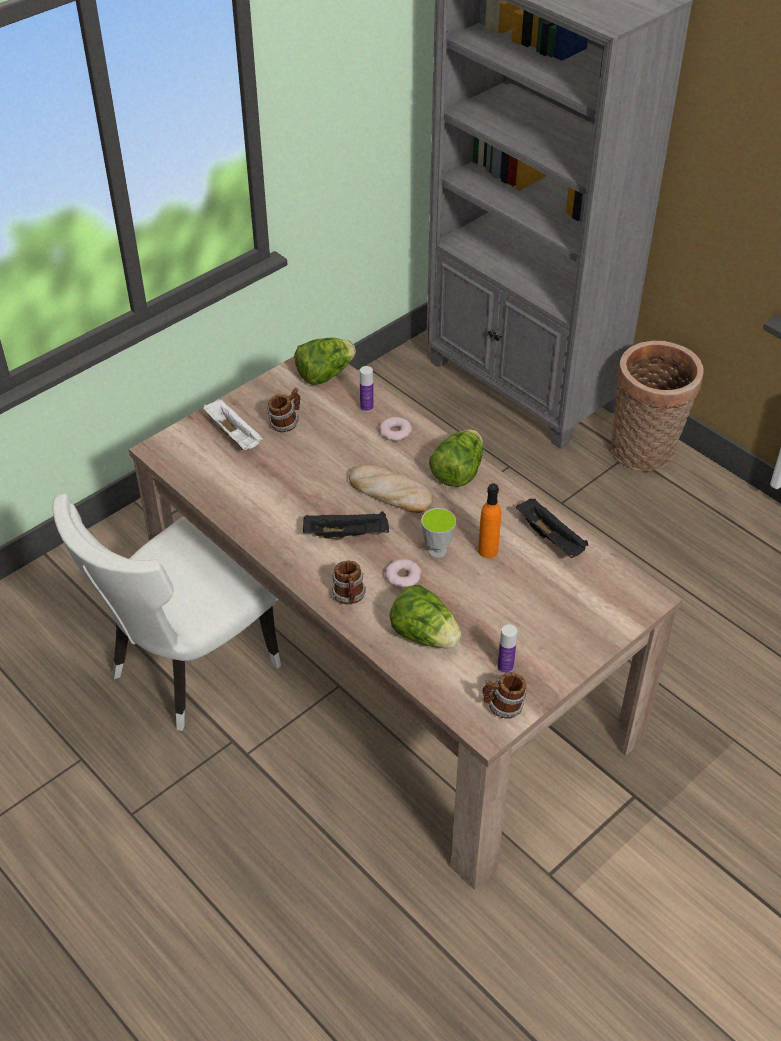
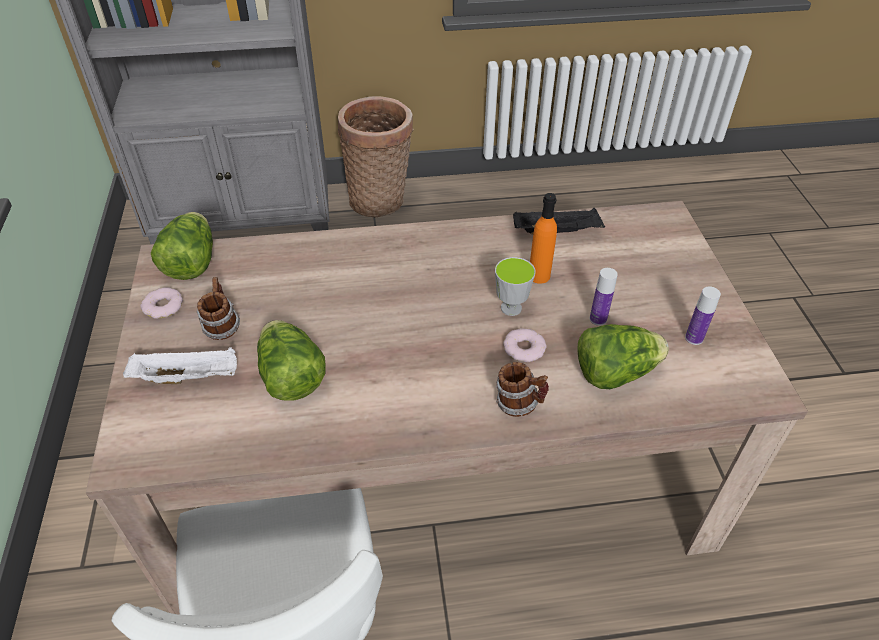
camera: 55 degrees left, 0 degrees up
(347, 534) = (429, 360): black tray -> none
(366, 407) = (272, 258): bottle -> bottle (598, 319)
(389, 492) = (402, 301): bread -> none
(395, 432) = (327, 256): donut -> donut (163, 306)
(458, 472) = (423, 244): lettuce -> lettuce (291, 377)
(503, 707) = (744, 365): mug -> none

